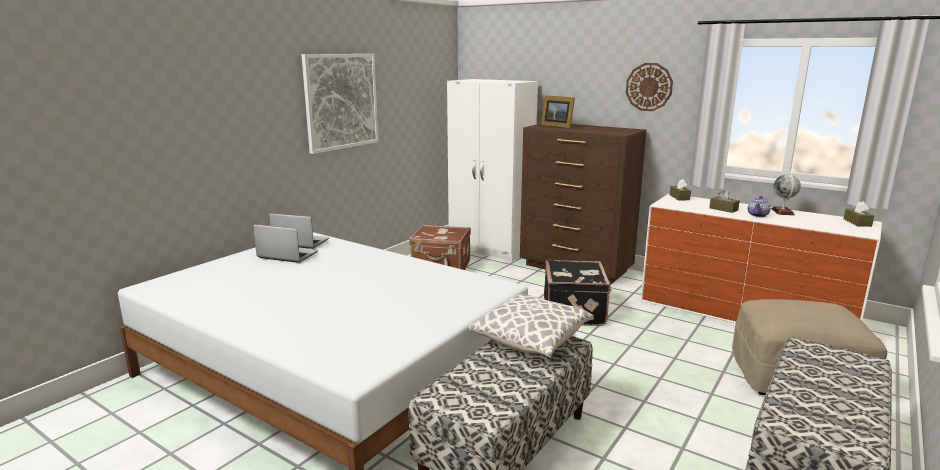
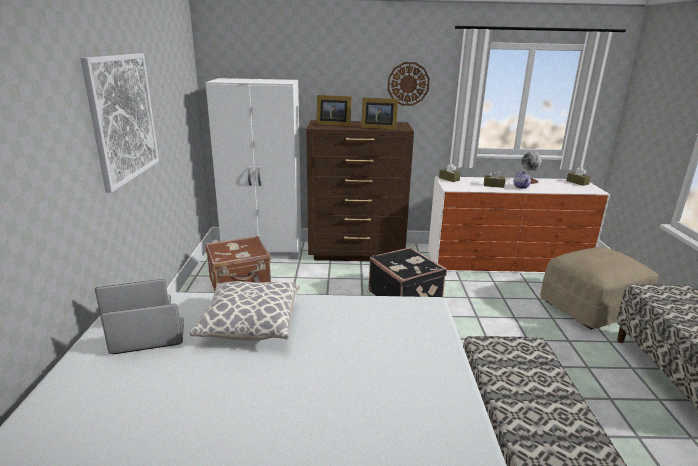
camera: 35 degrees left, 5 degrees up
(531, 341) = (506, 355): pillow -> pillow (250, 325)
(594, 131) = (377, 128): none -> picture frame

